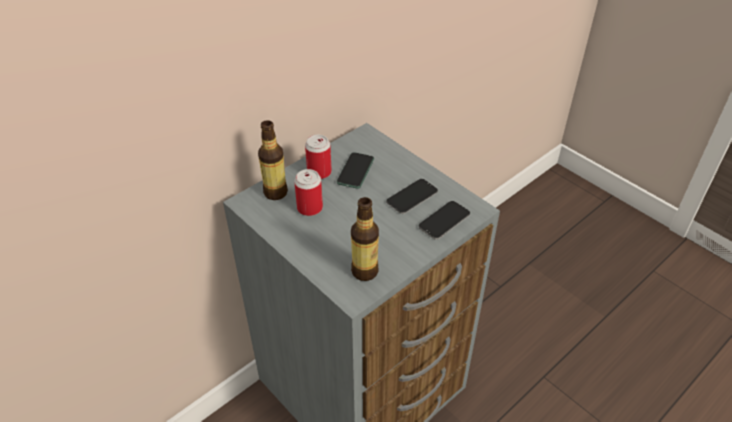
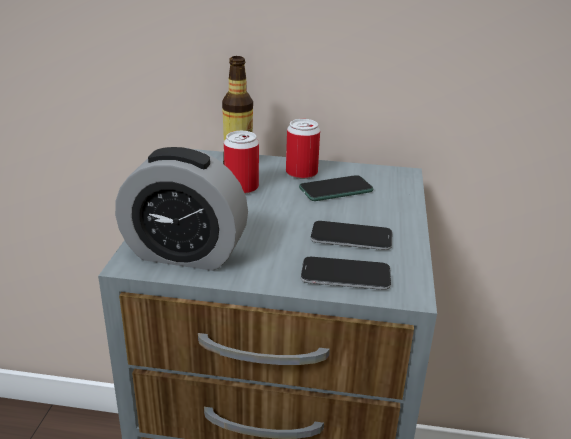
camera: 50 degrees right, 15 degrees down
(365, 271) = (185, 254): bottle -> alarm clock

